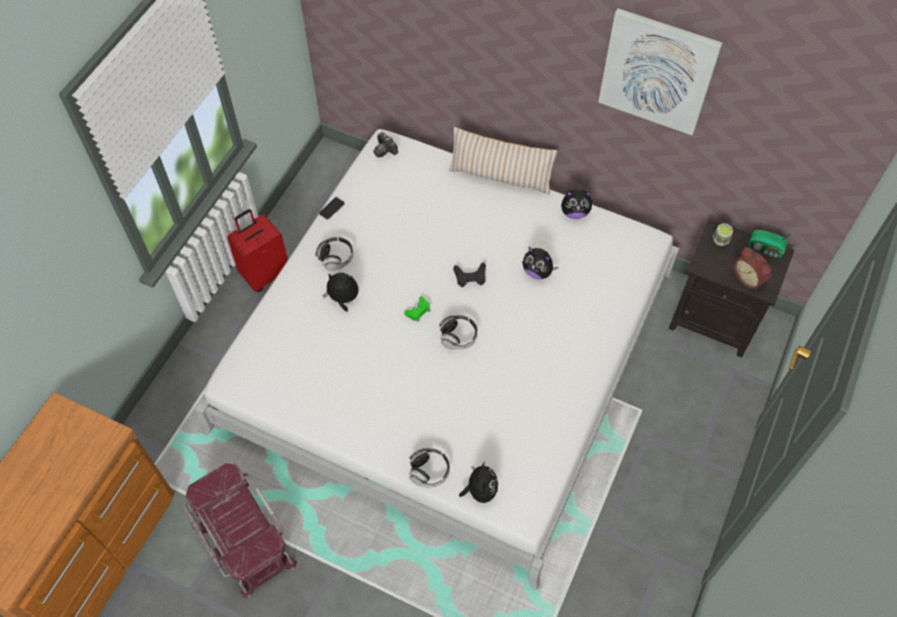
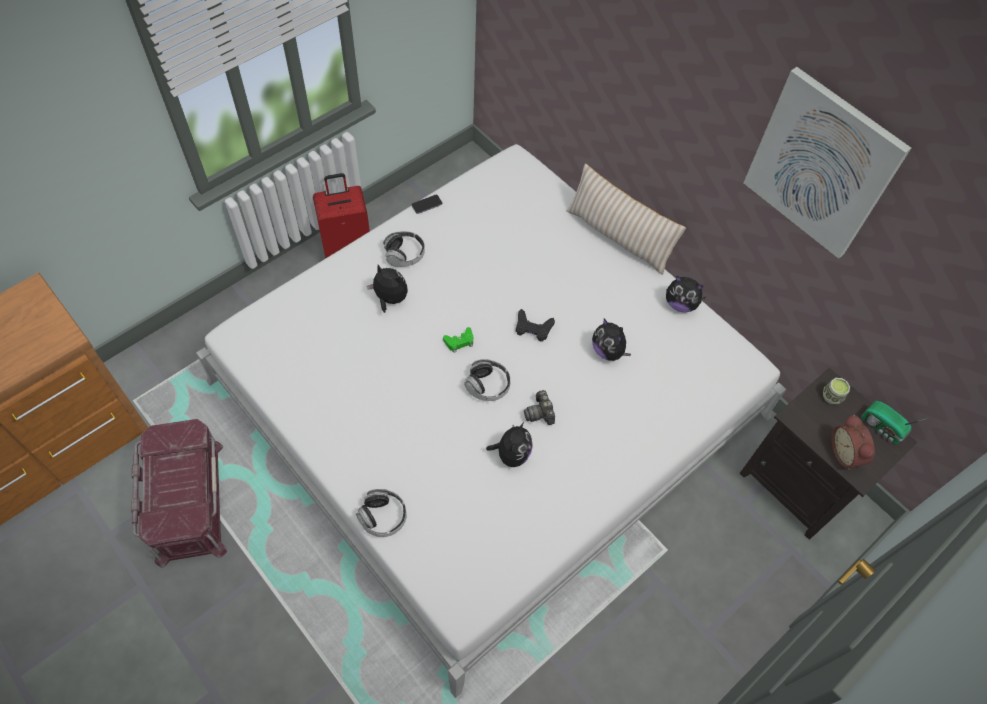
camera: 20 degrees right, 0 degrees up
(385, 150) = (511, 166): camera -> camera (540, 413)
(480, 490) = (426, 563): plush toy -> plush toy (511, 454)

